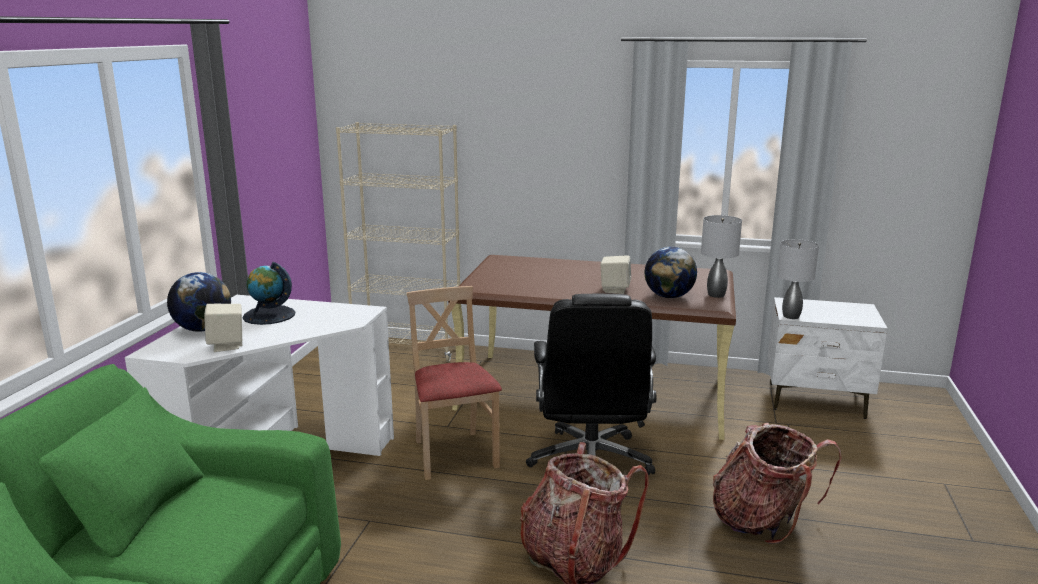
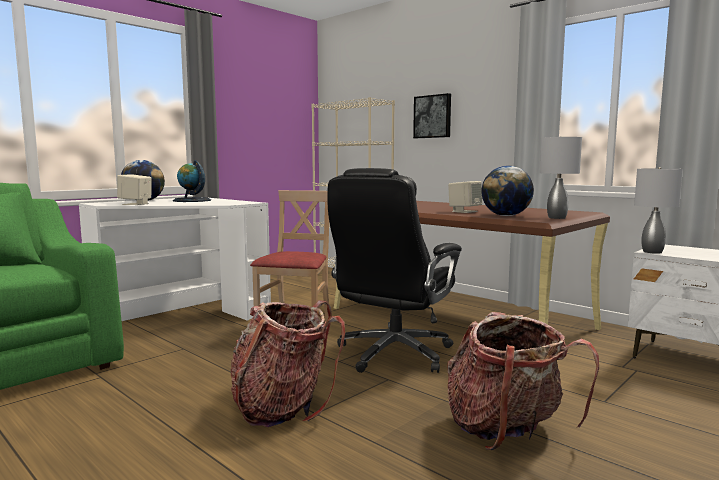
camera: 30 degrees right, 10 degrees down
(512, 149) = (433, 116): none -> picture

